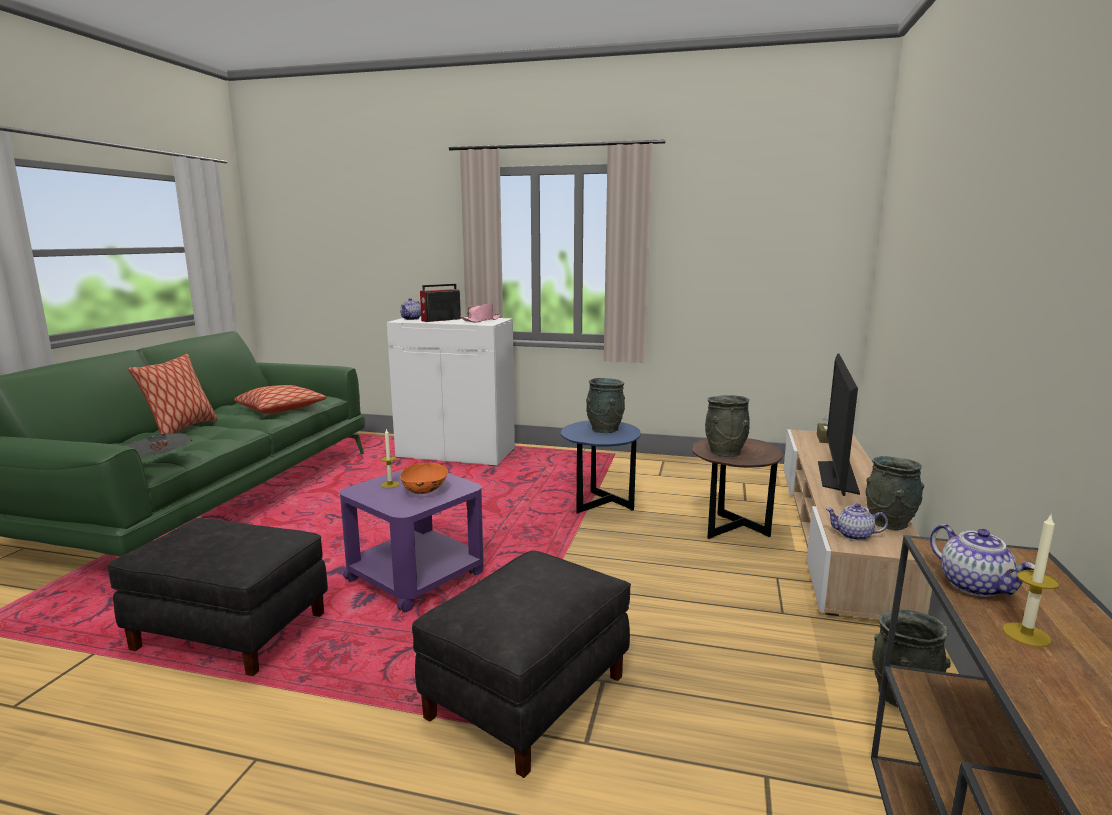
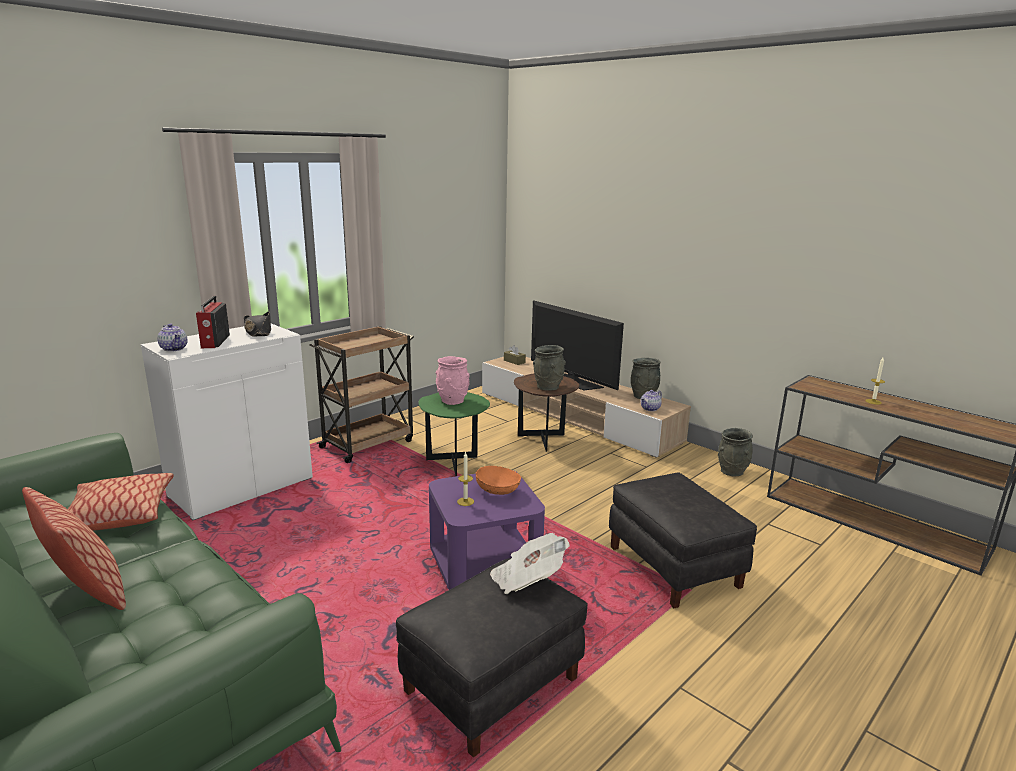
camera: 60 degrees left, 5 degrees up
(160, 461) = (246, 611): newspaper -> newspaper (527, 579)
(481, 320) = (258, 332): pink hat -> black hat
(586, 464) = (368, 443): none -> brown cart
(599, 506) = (454, 465): blue side table -> green side table
(604, 430) = (453, 401): grey vase -> pink vase
(975, 586) = (836, 394): teapot -> none

